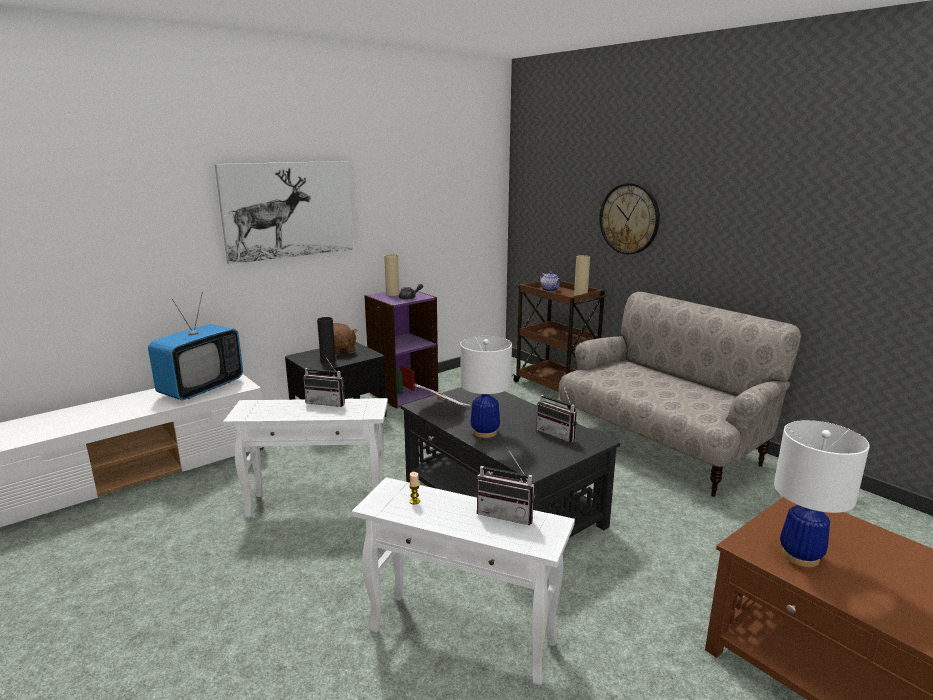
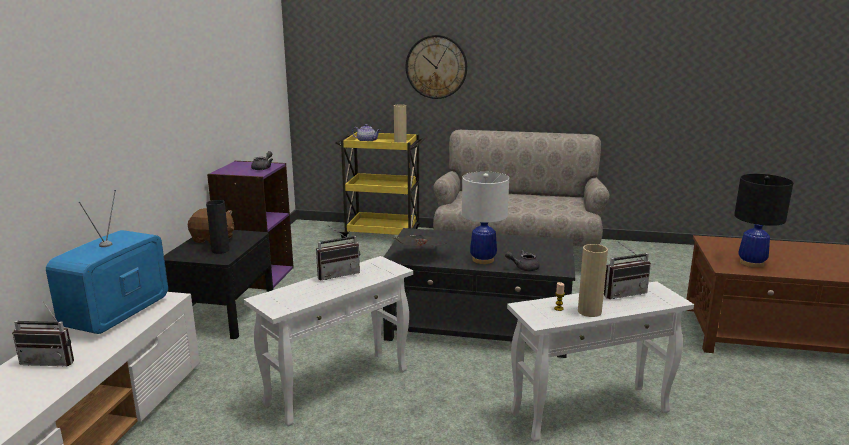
camera: 40 degrees left, 0 degrees up
(201, 388) = (118, 315): television -> television turned 150 degrees counterclockwise
(289, 210) = (142, 80): picture -> none
(392, 294) = (235, 168): beige vase -> beige vase (589, 311)
(504, 453) = (523, 268): none -> grey teapot
(556, 387) = (383, 234): brown cart -> yellow cart
(558, 434) = (530, 245): radio -> radio (52, 361)
(800, 556) = (751, 263): white table lamp -> black table lamp

